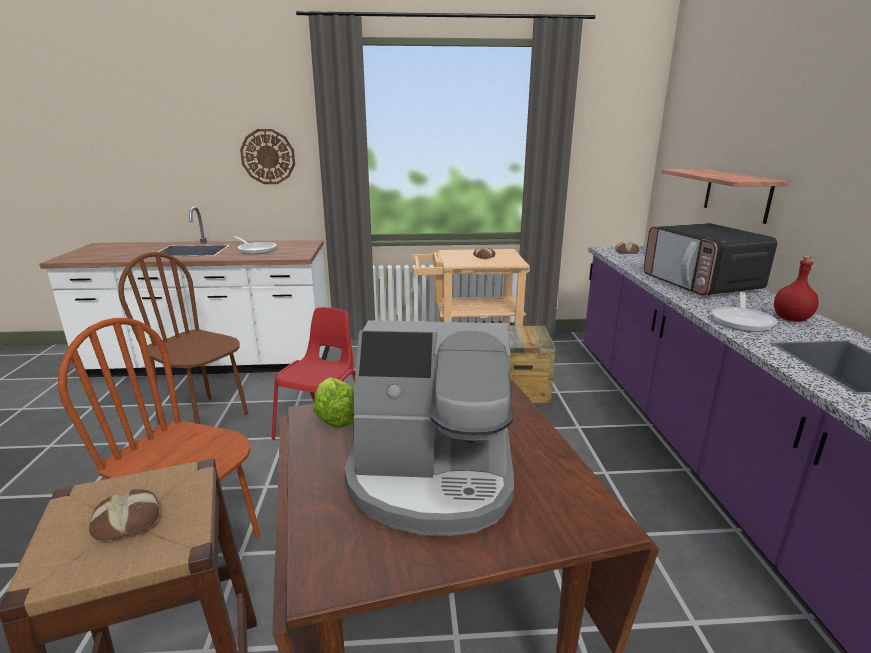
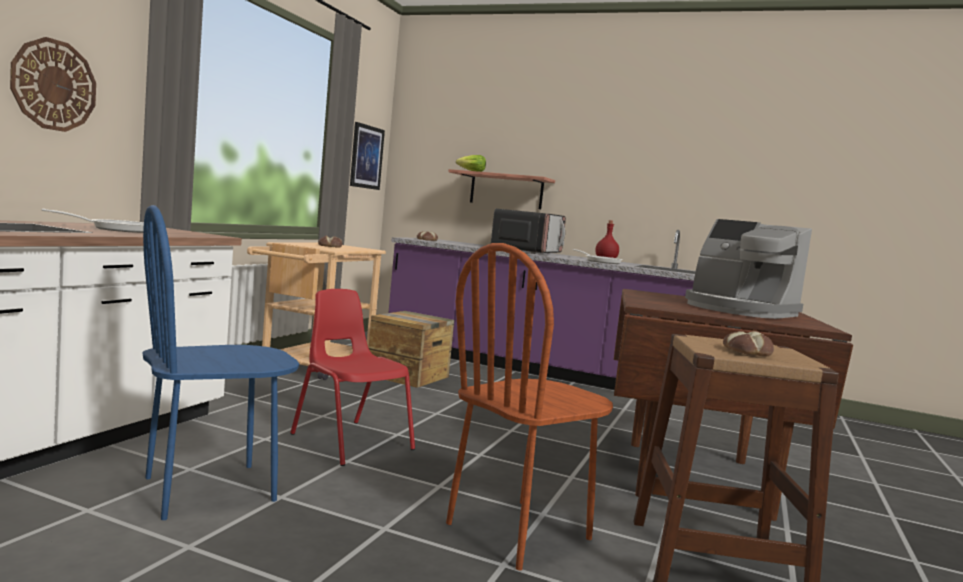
camera: 65 degrees left, 15 degrees down
(204, 418) = (210, 489): brown chair -> blue chair
(335, 417) = (653, 305): lettuce -> lettuce (471, 171)
(432, 478) = (738, 310): coffee machine -> coffee machine turned 105 degrees clockwise
(611, 156) = (366, 157): none -> picture
(701, 284) = (527, 251): microwave -> microwave turned 75 degrees counterclockwise

